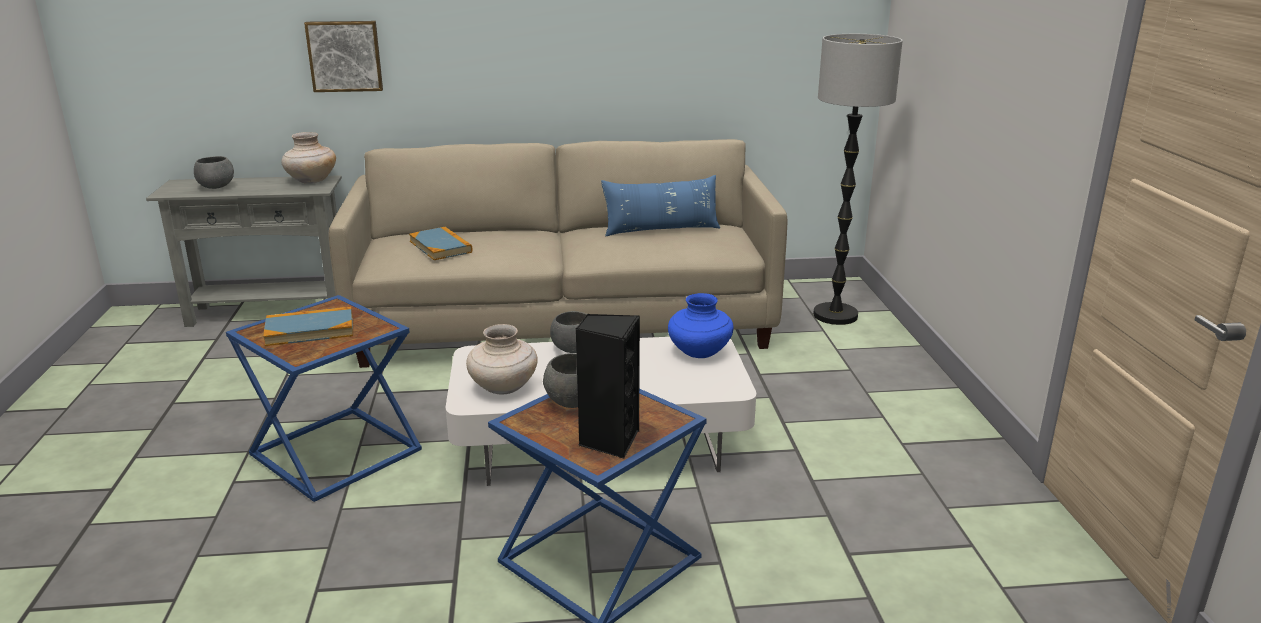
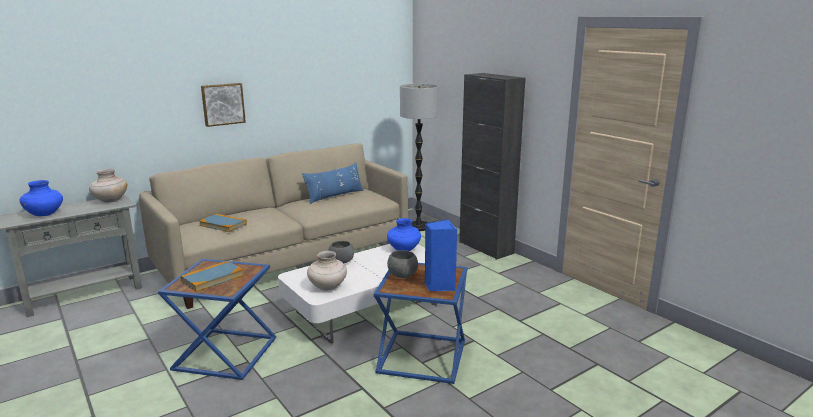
camera: 30 degrees left, 5 degrees down
(217, 187) = (45, 214): grey bowl -> blue vase
(345, 56) = (125, 118): picture -> picture (223, 104)
(608, 440) = (439, 286): black speaker -> blue speaker
(927, 386) = (486, 248): none -> black cabinet

